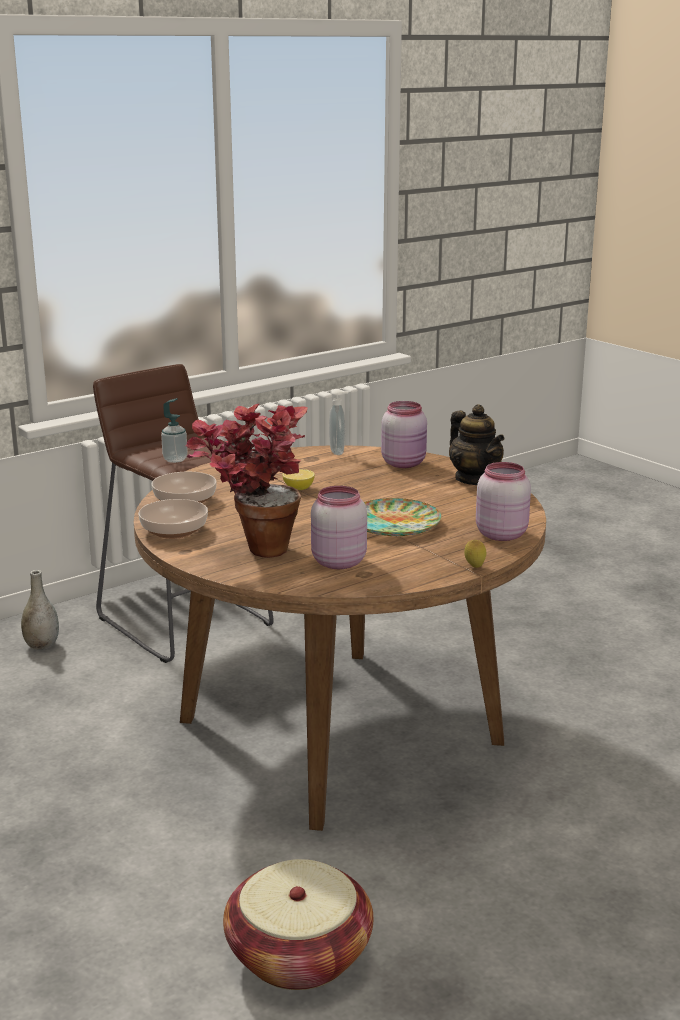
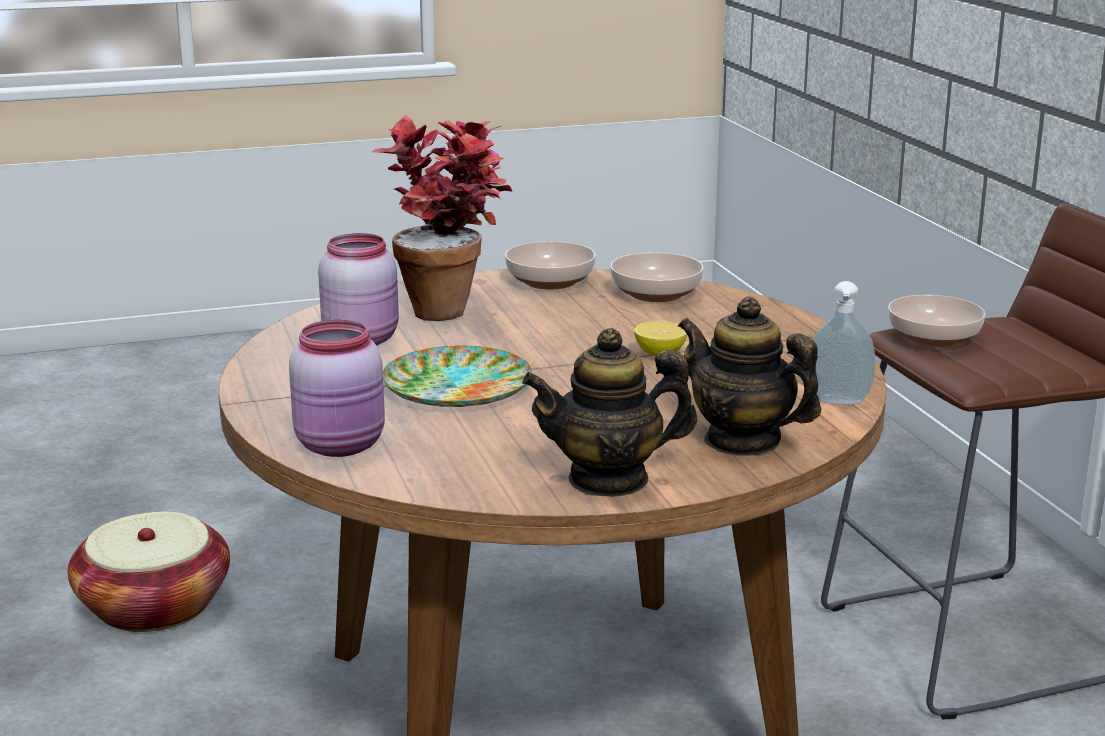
camera: 110 degrees right, 0 degrees up
(42, 645) = (914, 528): grey vase -> none
(175, 459) = (935, 337): soap dispenser -> bowl
(404, 463) = (742, 441): pink jar -> teapot
(474, 567) = (252, 405): lemon -> none

